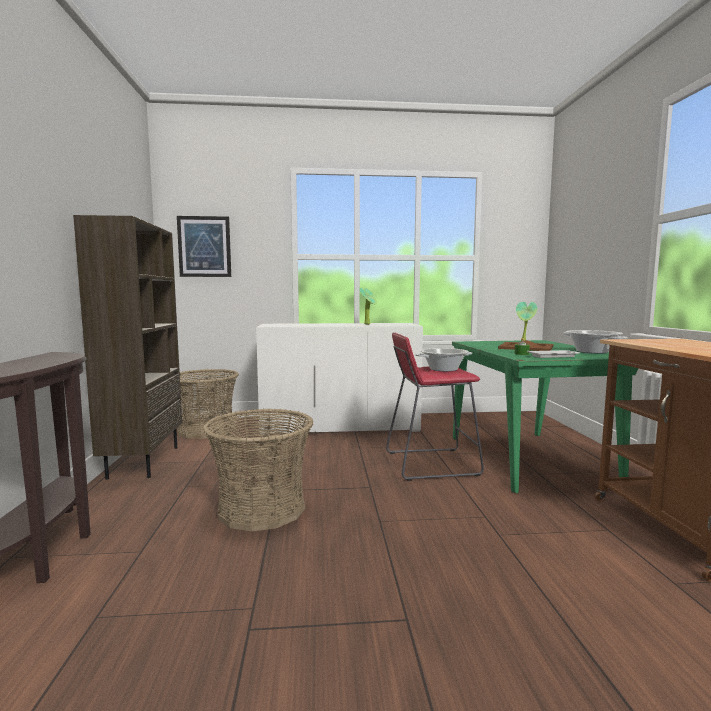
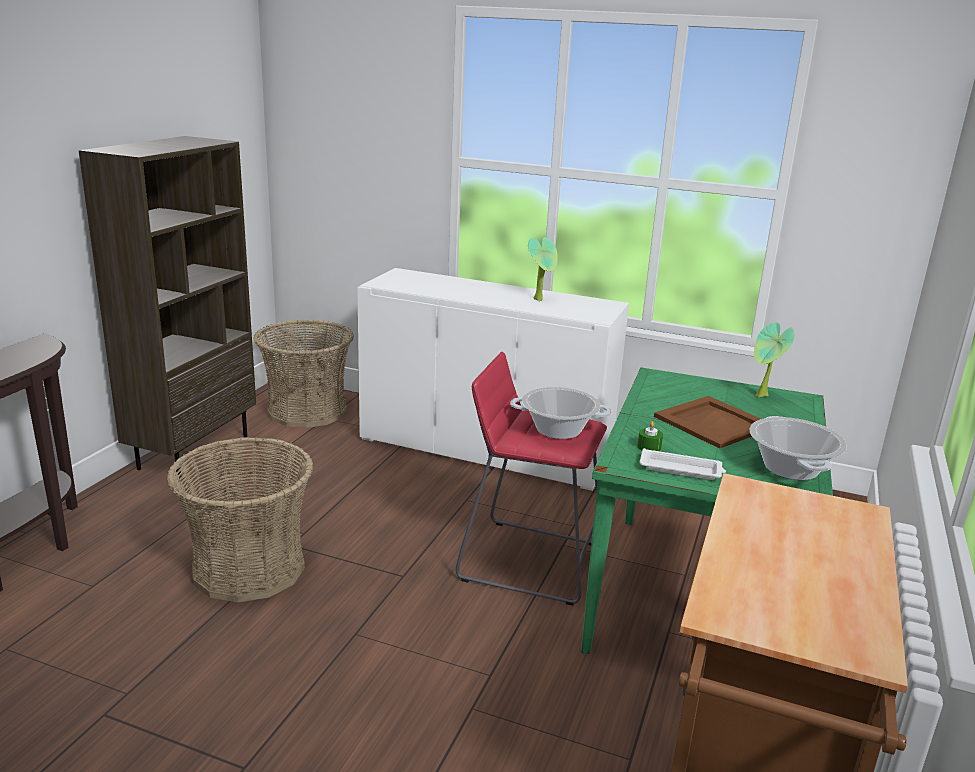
camera: 25 degrees right, 15 degrees up
(204, 247) = (328, 133): picture -> none

